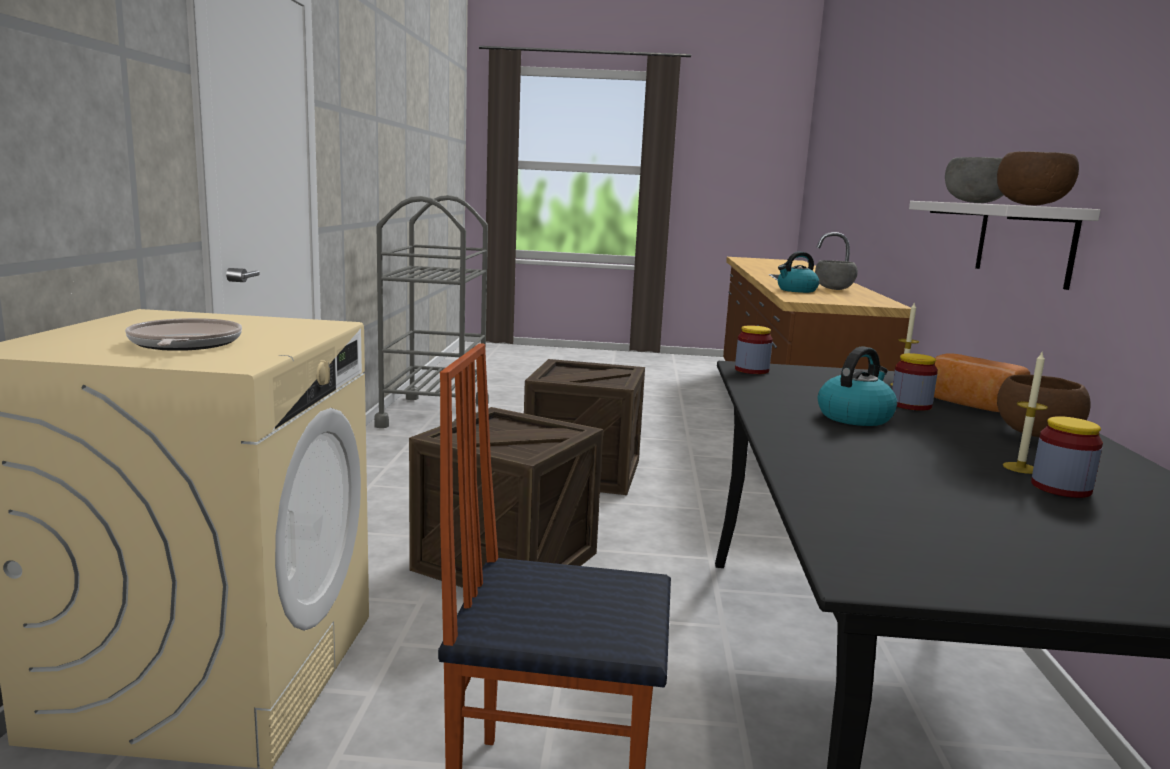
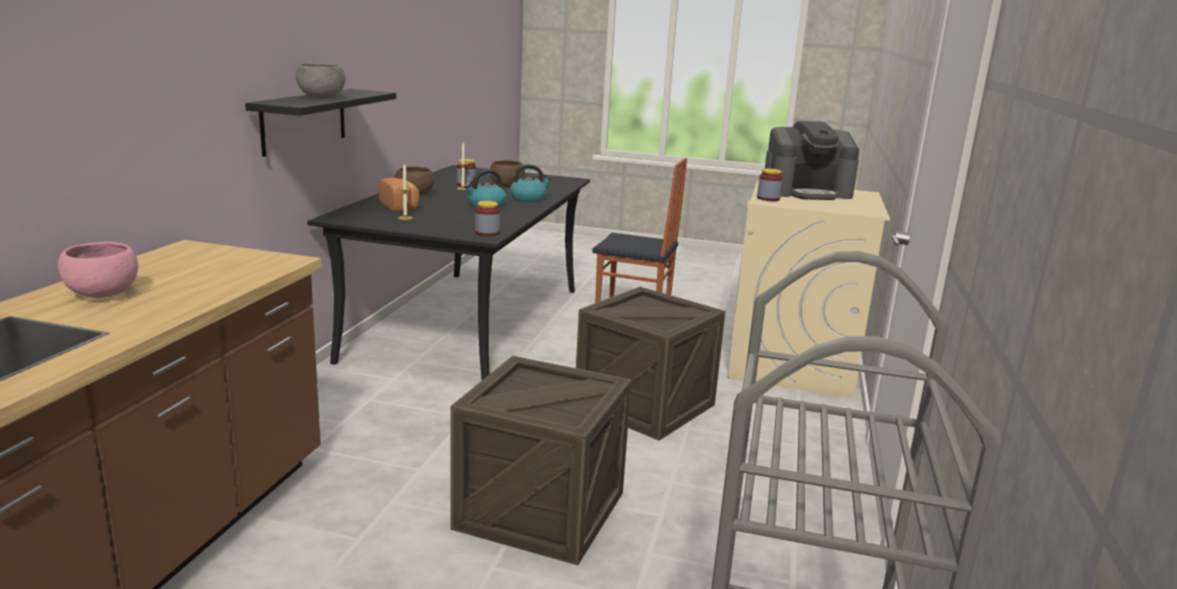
camera: 170 degrees left, 5 degrees up
(184, 344) = (806, 192): frying pan -> coffee machine
(796, 290) = (200, 289): kettle -> kettle (528, 199)
(834, 289) = (102, 295): grey bowl -> pink bowl
(910, 405) = (437, 208): jar -> jar (768, 198)
(1023, 242) = (304, 120): white shelf -> black shelf
(1031, 205) = (363, 91): brown bowl -> brown bowl (506, 186)

